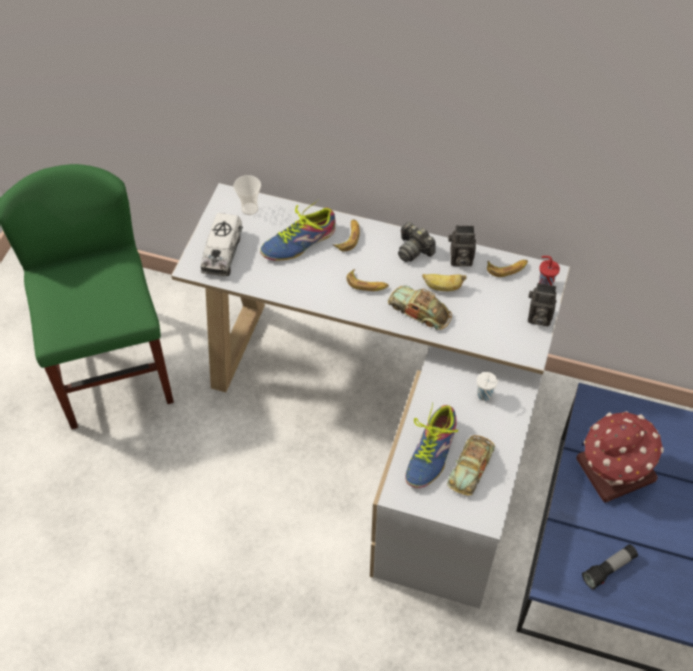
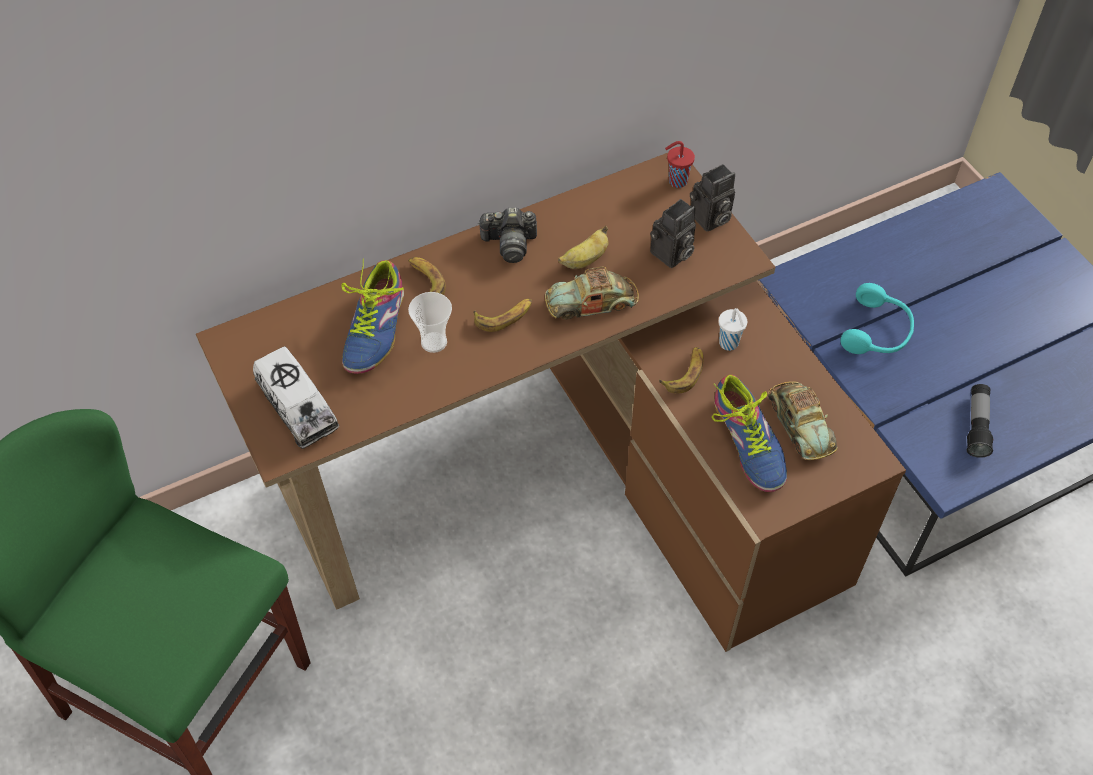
camera: 45 degrees left, 0 degrees up
(249, 209) = (271, 335): cup -> cup (434, 342)
(389, 419) = (566, 478): white desk -> brown desk
(459, 259) = (567, 219): camera -> camera (671, 255)
(507, 268) = (624, 193): banana -> banana (684, 373)
(613, 470) = (877, 332): toy house -> turquoise headphones

